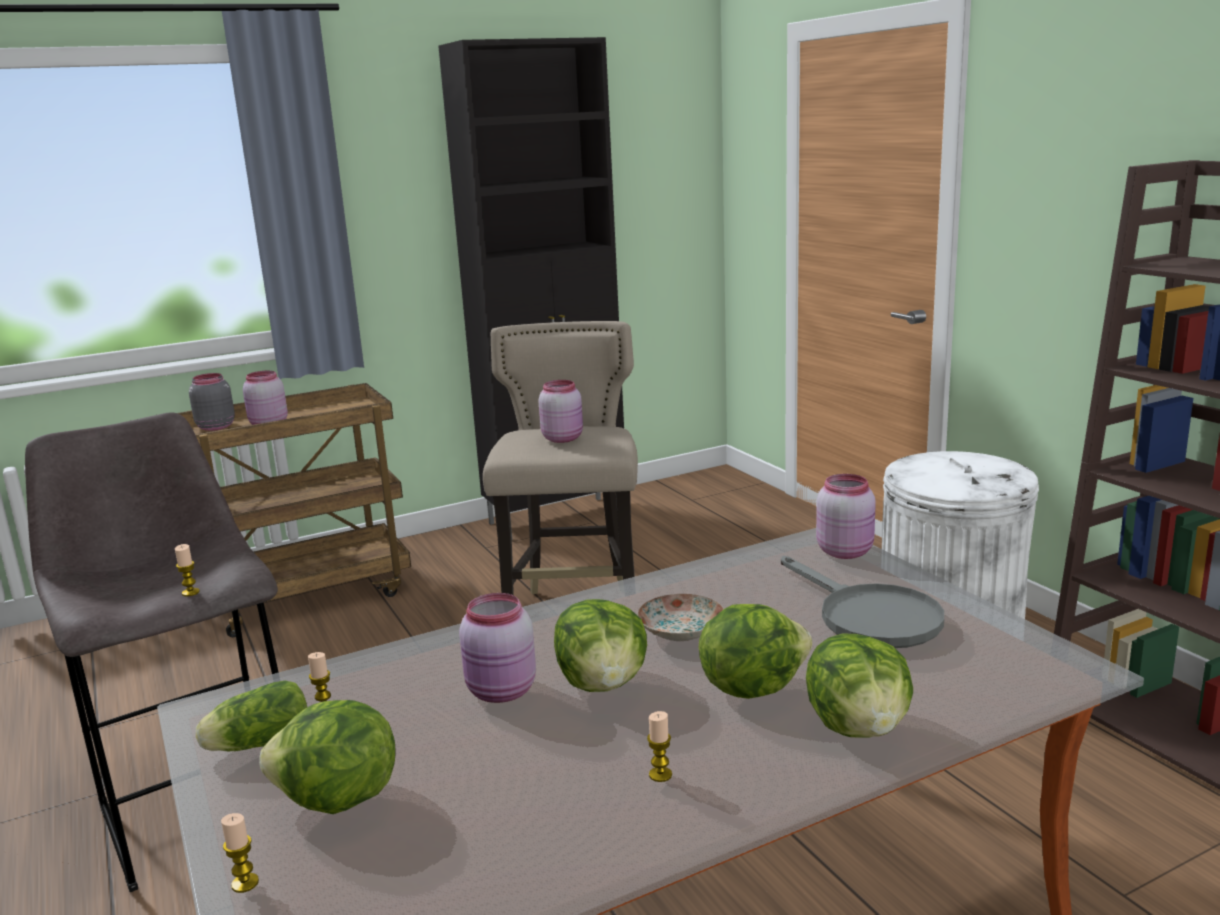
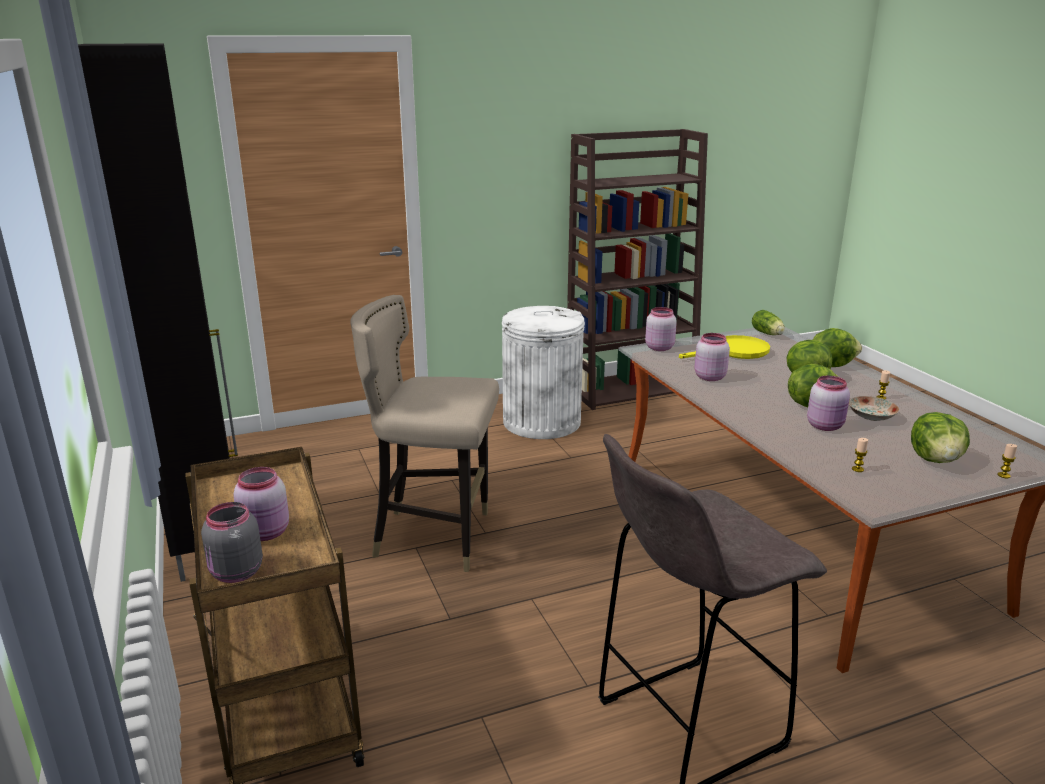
camera: 85 degrees left, 5 degrees up
(190, 592) = (745, 514): candle -> none
(256, 744) = (901, 484): lettuce -> lettuce (768, 334)
(563, 438) = (442, 392): pink jar -> pink jar (709, 377)
(681, 631) = (754, 386): plate -> plate (870, 416)
(868, 616) = (734, 352): grey frying pan -> yellow frying pan

